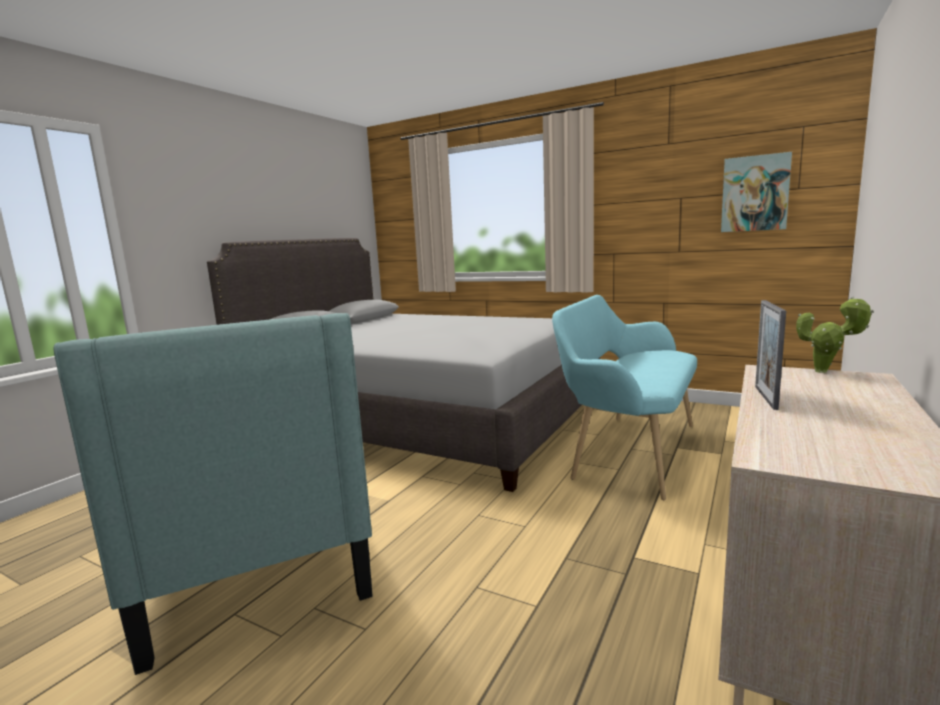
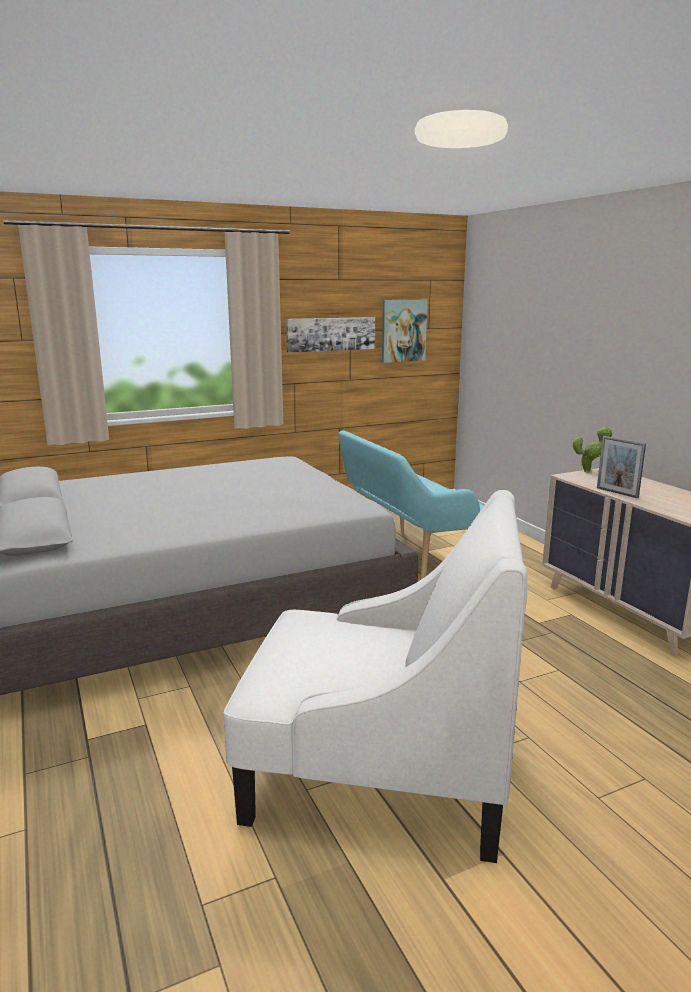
camera: 55 degrees left, 5 degrees up
(256, 561) = (376, 769): turquoise armchair -> white armchair
(655, 202) = (330, 334): none -> picture

